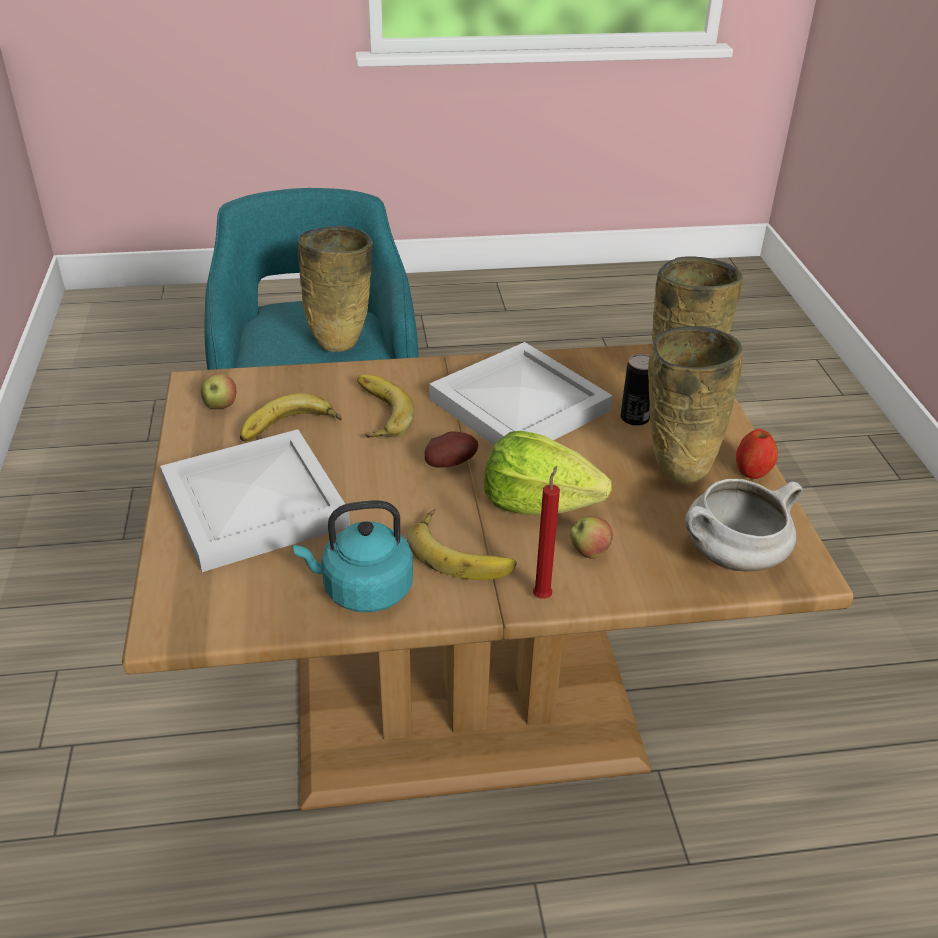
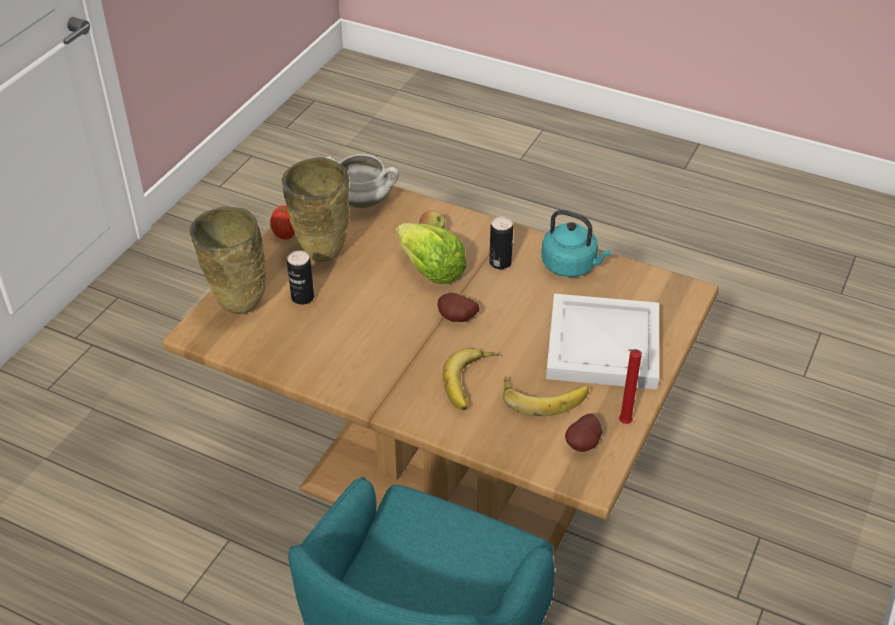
camera: 145 degrees left, 5 degrees up
(220, 406) = (584, 444): apple -> potato
(342, 342) = (410, 546): beige vase -> none
(462, 551) = (500, 263): banana -> can
(522, 405) = (363, 342): white tray -> none
(543, 595) = (479, 225): red candle -> red candle (623, 423)

